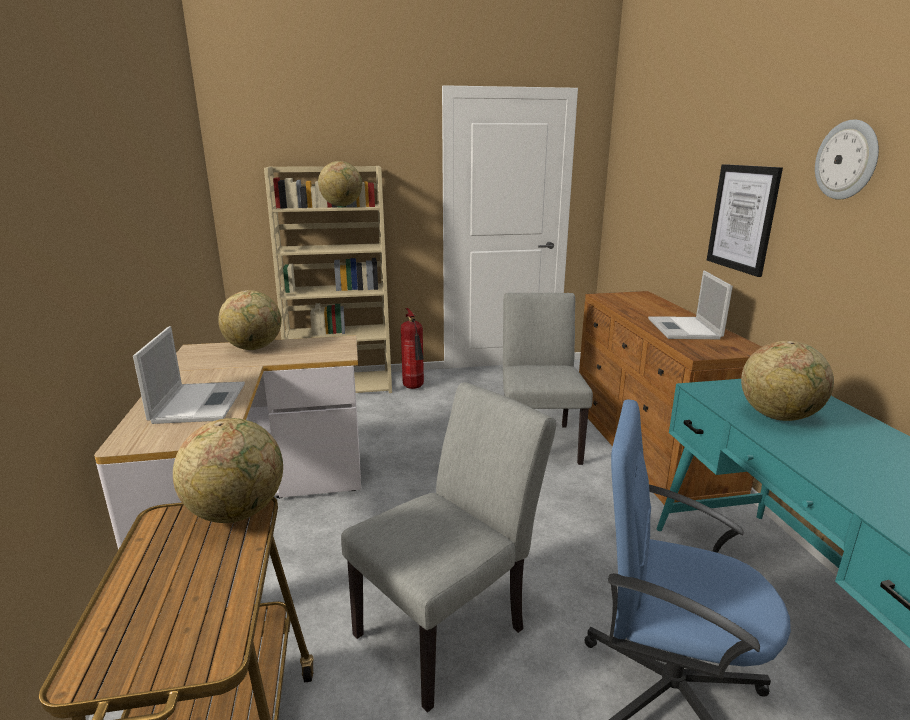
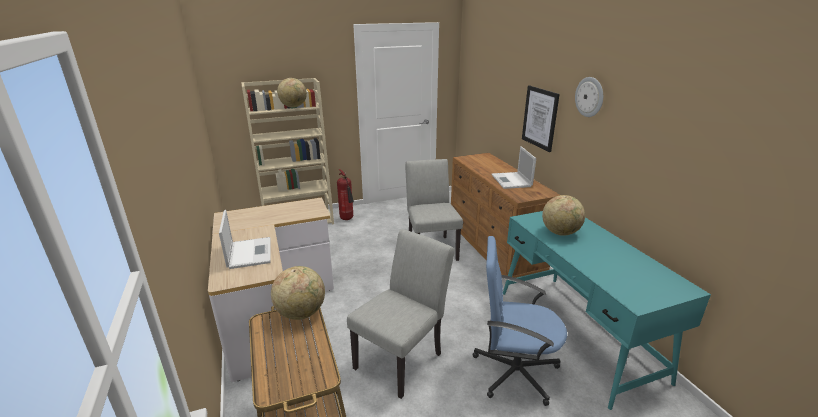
camera: 10 degrees left, 5 degrees up
(254, 348) = (262, 211): globe -> none

